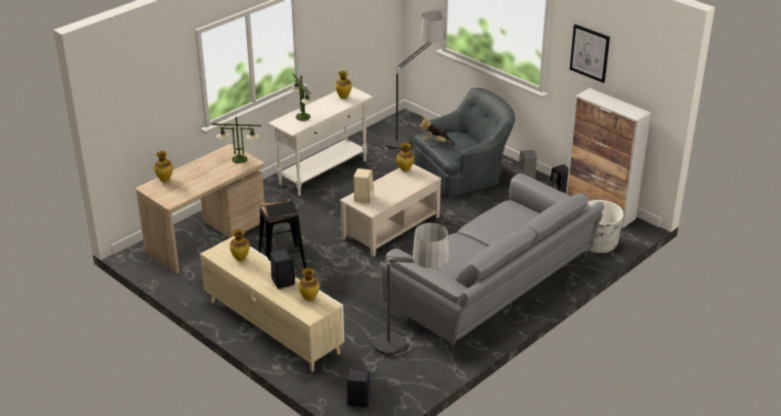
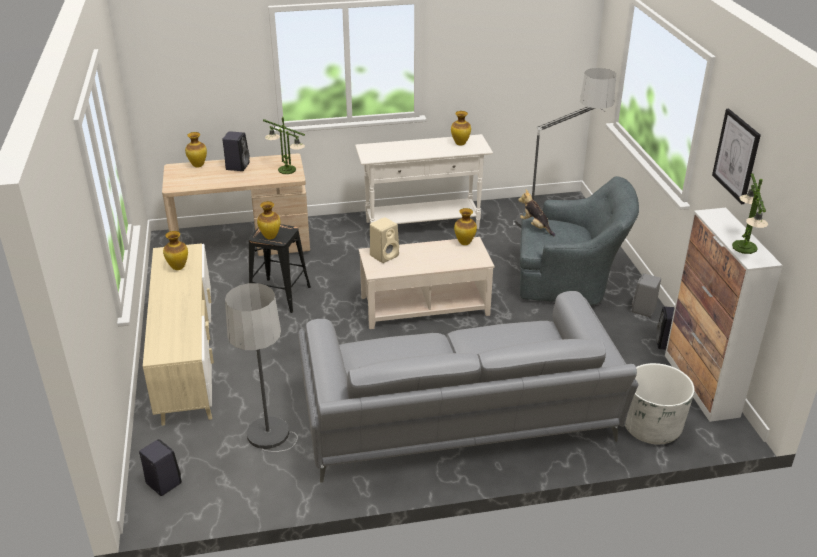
camera: 35 degrees right, 0 degrees up
(282, 281) = (183, 307): black speaker -> black speaker (237, 166)
(302, 117) = (394, 149): table lamp -> table lamp (744, 247)
(309, 298) = (182, 336): vase -> vase (270, 237)

